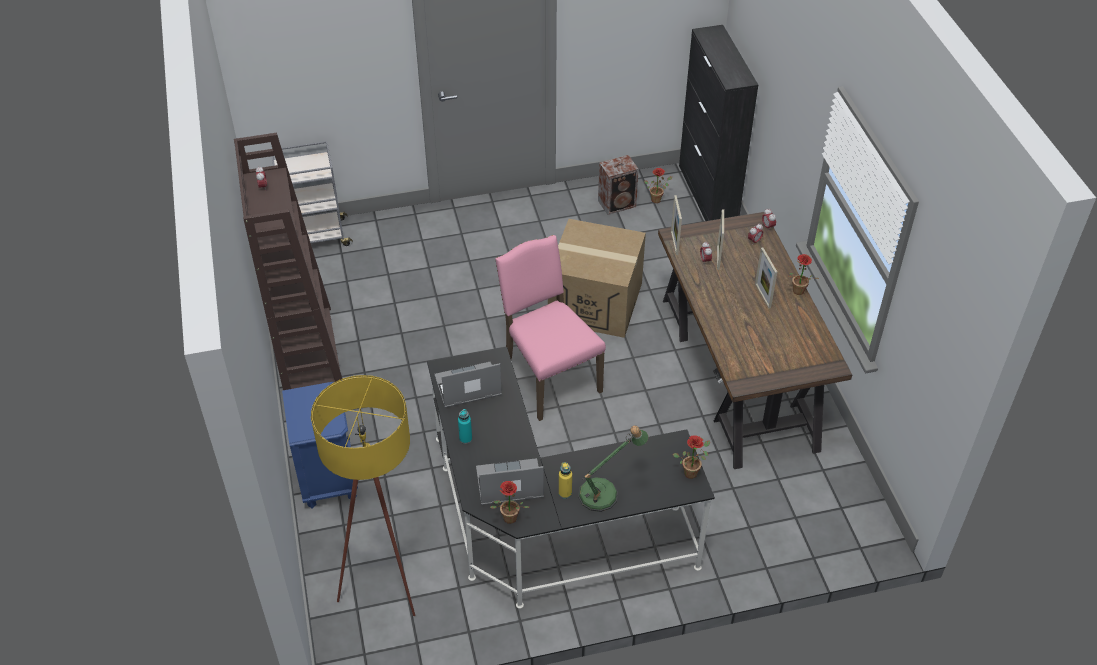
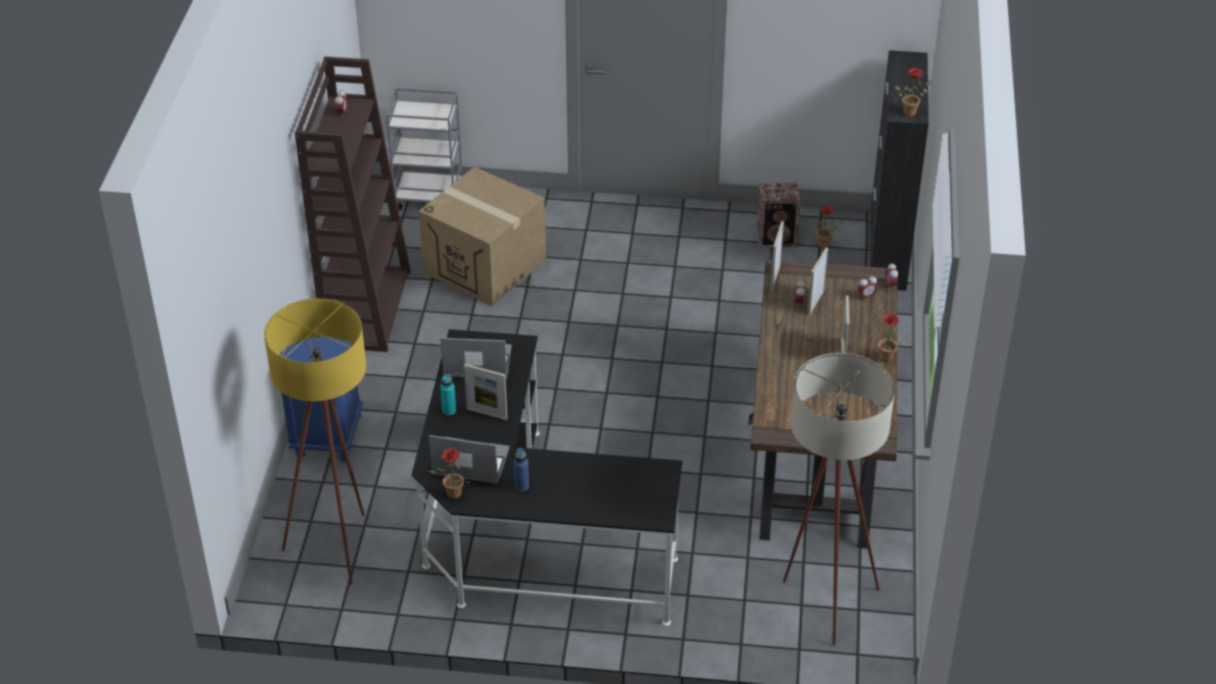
camera: 20 degrees right, 5 degrees down
(500, 432) = (486, 414): none -> picture frame
(549, 378) = (605, 397): pink chair -> none
(565, 493) = (521, 486): yellow bottle -> blue bottle
(595, 302) = (697, 334): cardboard box -> cardboard box (485, 266)
(605, 492) = (562, 496): table lamp -> none
(692, 471) = (664, 501): potted plant -> potted plant (911, 112)
(809, 508) = (822, 599): none -> beige floor lamp

